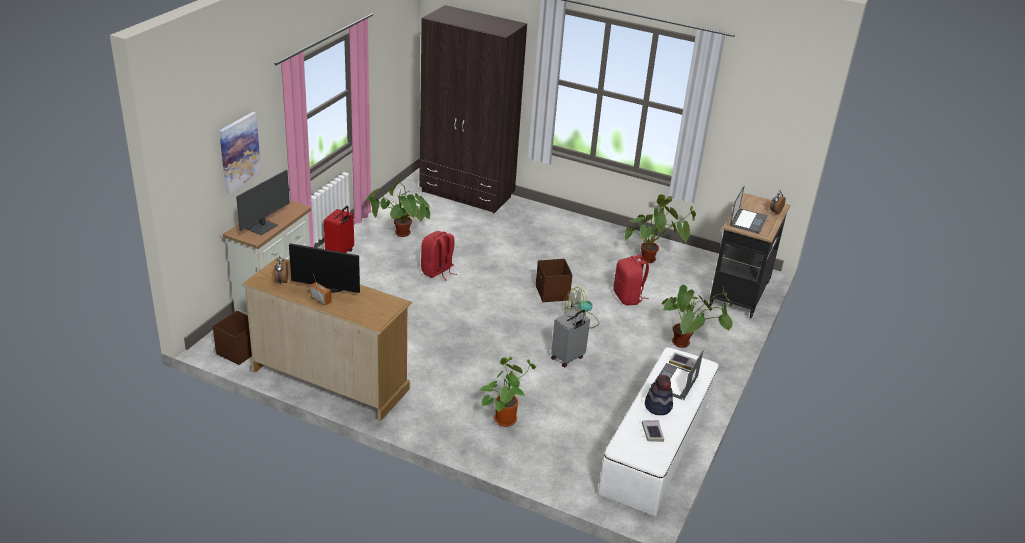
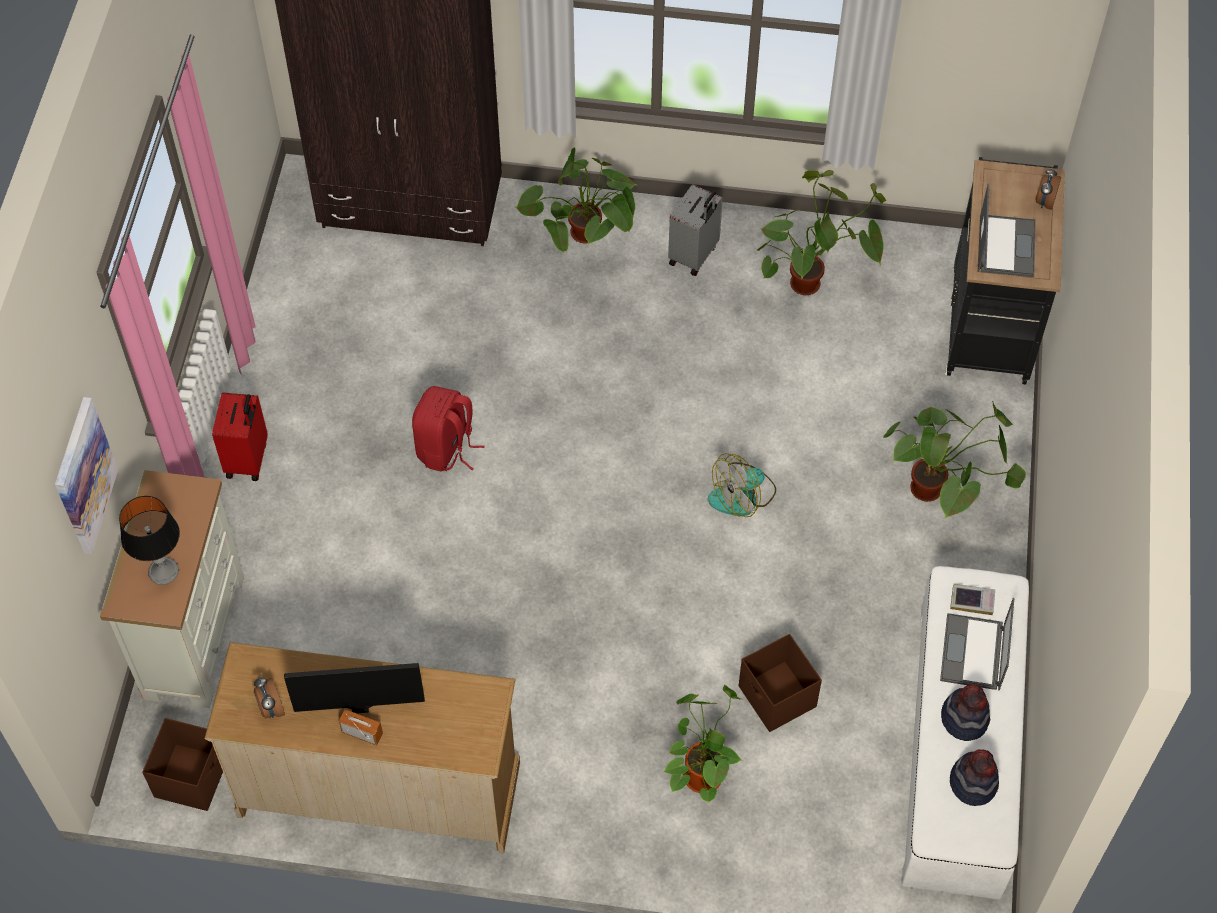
camera: 15 degrees left, 25 degrees up
(263, 227) = (163, 571): monitor -> table lamp
(400, 237) = (338, 376): potted plant -> potted plant (586, 245)
(552, 293) = (669, 437): brown storage box -> brown storage box (777, 698)
(568, 358) = (753, 594): grey suitcase -> grey suitcase (694, 255)
(628, 297) = (803, 402): red backpack -> none
(652, 432) = (973, 783): book -> hat

